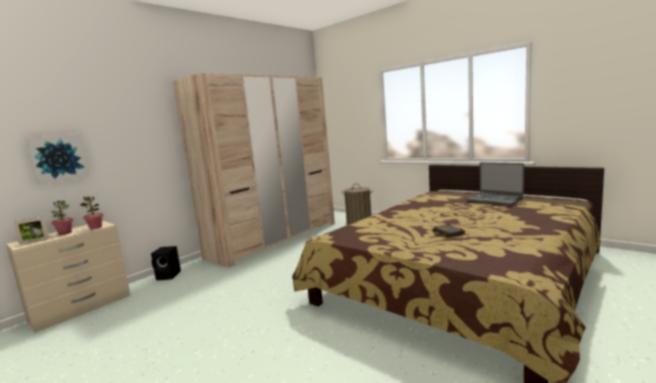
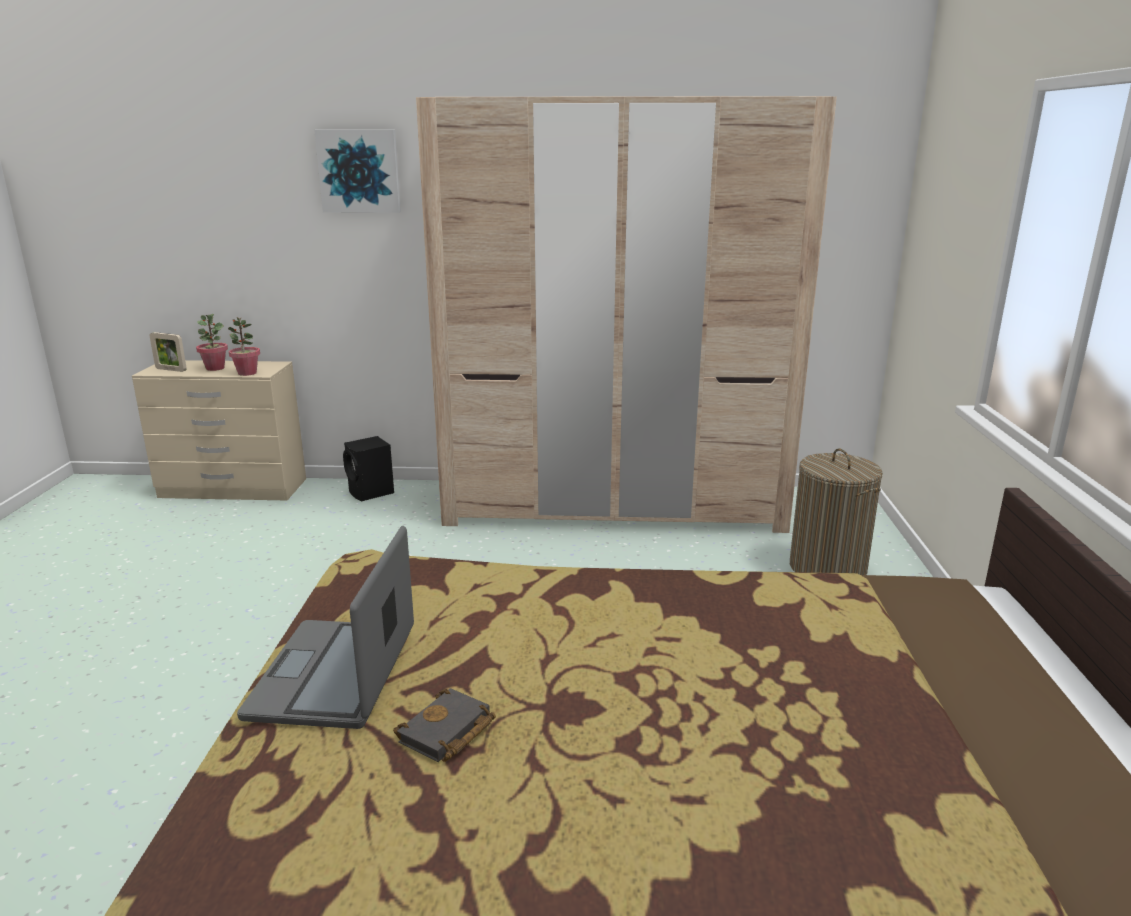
camera: 50 degrees right, 10 degrees up
(58, 158) = (233, 242): picture -> picture (359, 171)
(495, 200) = (925, 740): laptop -> laptop (336, 674)

